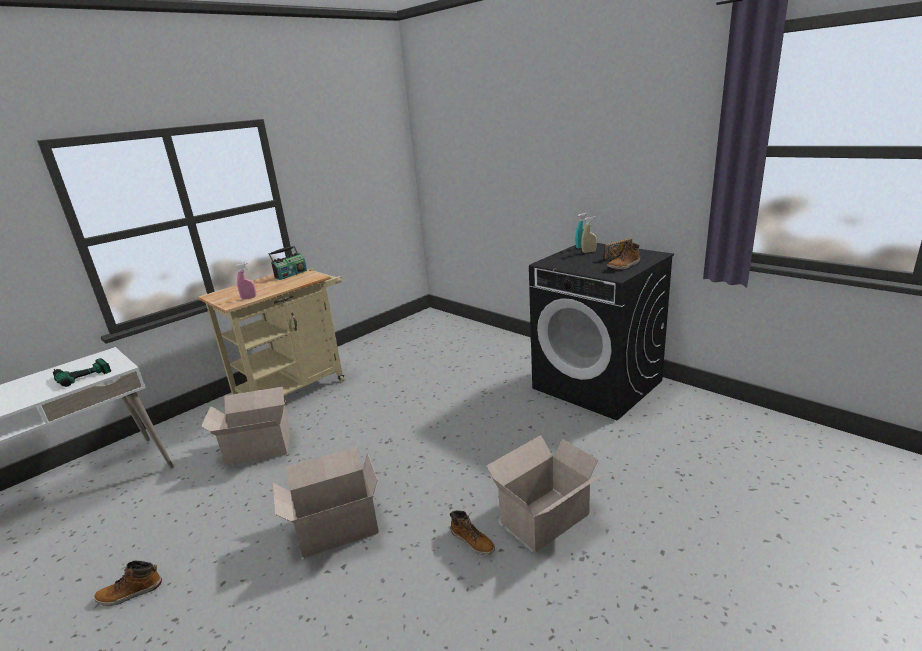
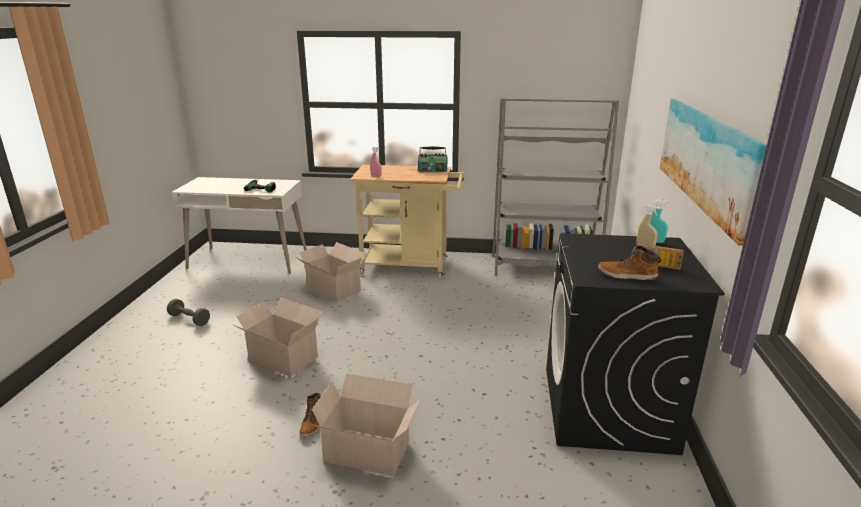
camera: 50 degrees right, 0 degrees up
(130, 593) = (189, 319): boot -> grey dumbbell
(403, 332) = (544, 267): none -> grey bookcase
(598, 175) = (707, 159): none -> picture

